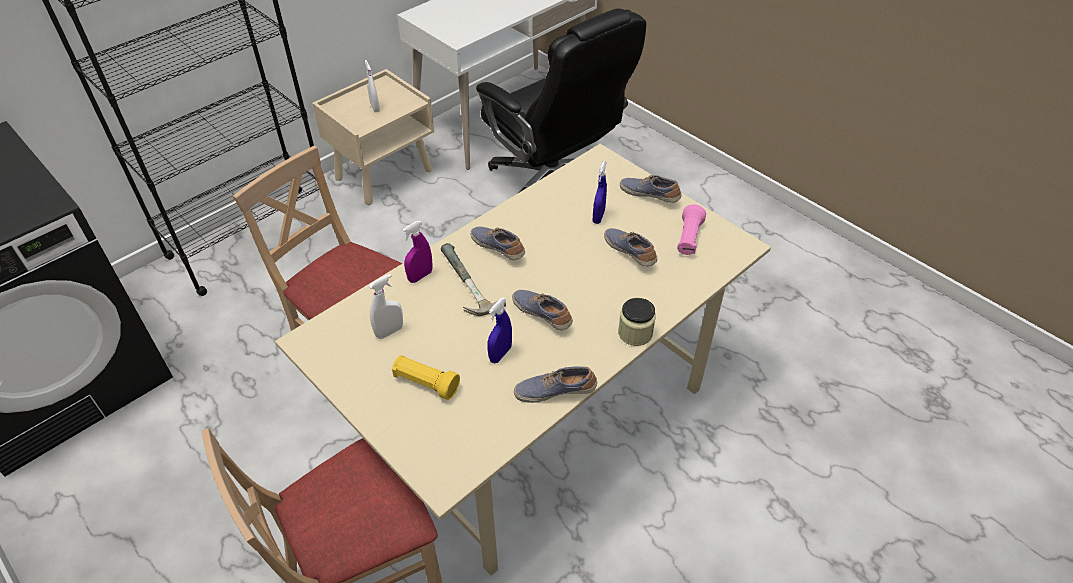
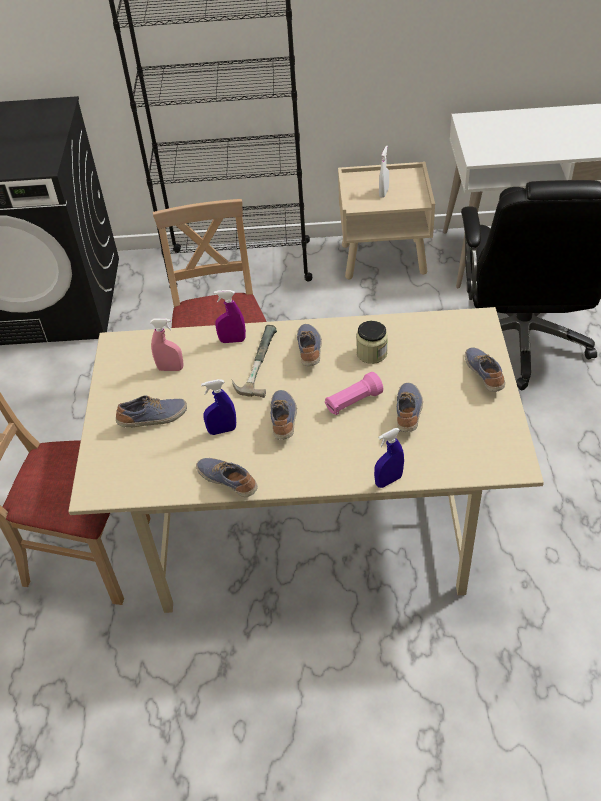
camera: 45 degrees right, 0 degrees up
(389, 331) = (170, 368): white spray bottle -> pink spray bottle
(426, 383) = (153, 419): yellow flashlight -> shoe
(598, 217) = (417, 369): blue spray bottle -> blue spray bottle (388, 481)
(635, 333) = (335, 478): jar -> jar (371, 353)
(688, 239) = (473, 431): pink flashlight -> pink flashlight (353, 402)

